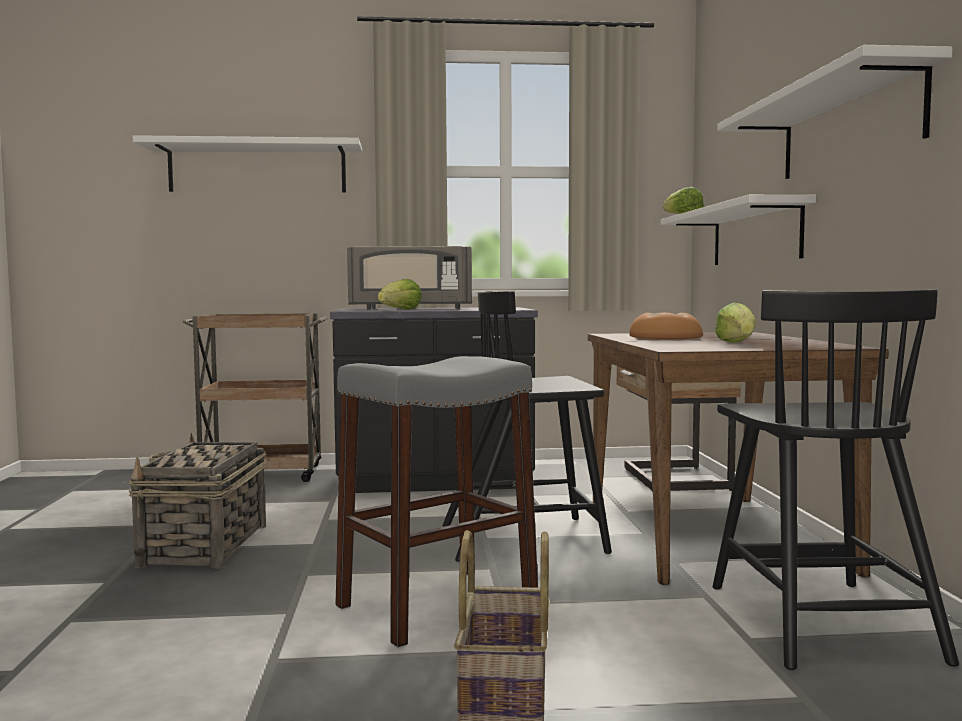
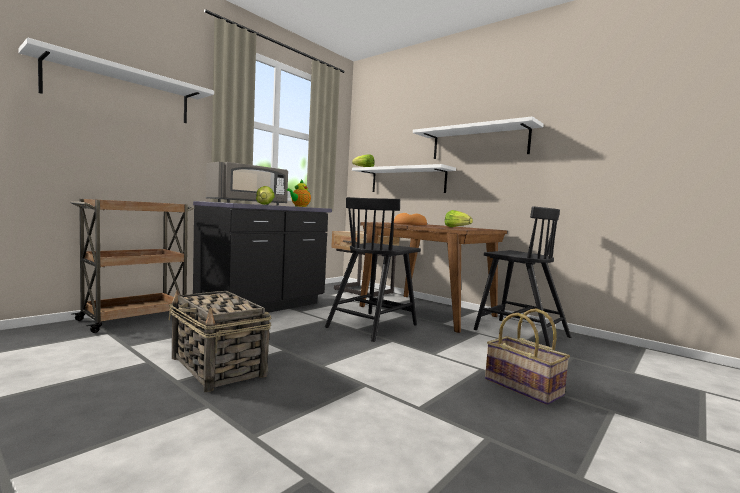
camera: 45 degrees left, 0 degrees up
(436, 604) = (413, 361): grey stool -> none
(473, 309) = (299, 206): none -> teapot

